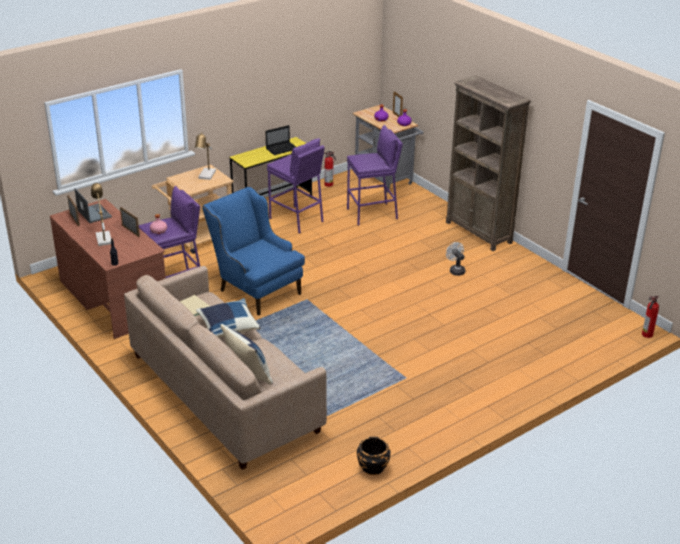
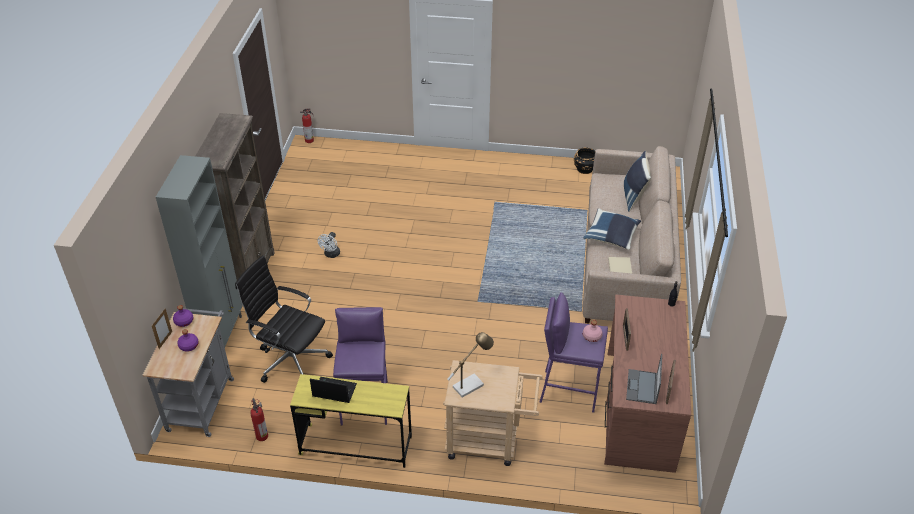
camera: 135 degrees left, 10 degrees up
(103, 237) = (658, 344): table lamp -> none
(255, 288) = (505, 339): blue armchair -> none
(372, 214) = (291, 359): purple stool -> black office chair
(432, 204) = (223, 334): none -> grey cabinet

